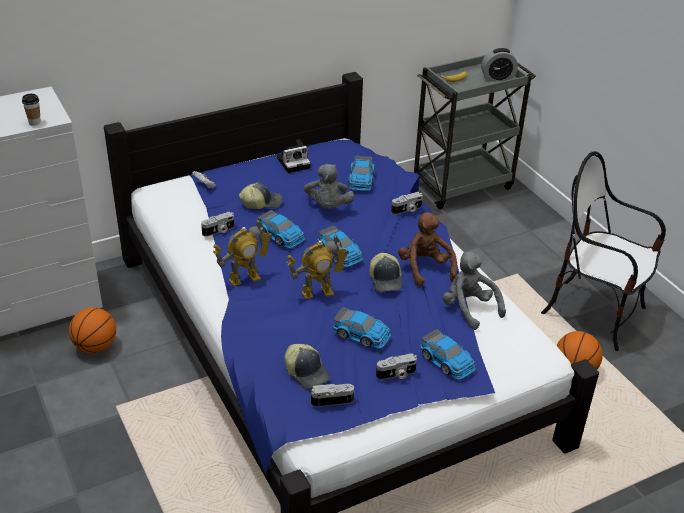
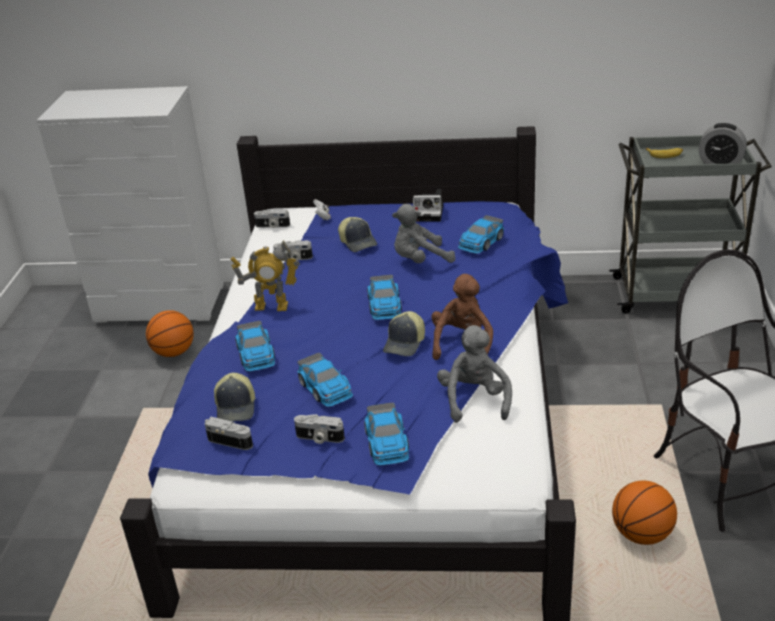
camera: 35 degrees right, 5 degrees down
(34, 122) = (138, 111): cup -> none
(261, 202) = (358, 242): cap -> cap turned 45 degrees clockwise
(281, 236) = (344, 276): toy car -> toy car (256, 354)
(317, 293) = (323, 337): toy robot -> none
(328, 207) = (420, 260): grey plush toy -> grey plush toy turned 45 degrees clockwise
(407, 210) = (499, 282): camera -> camera (272, 226)

